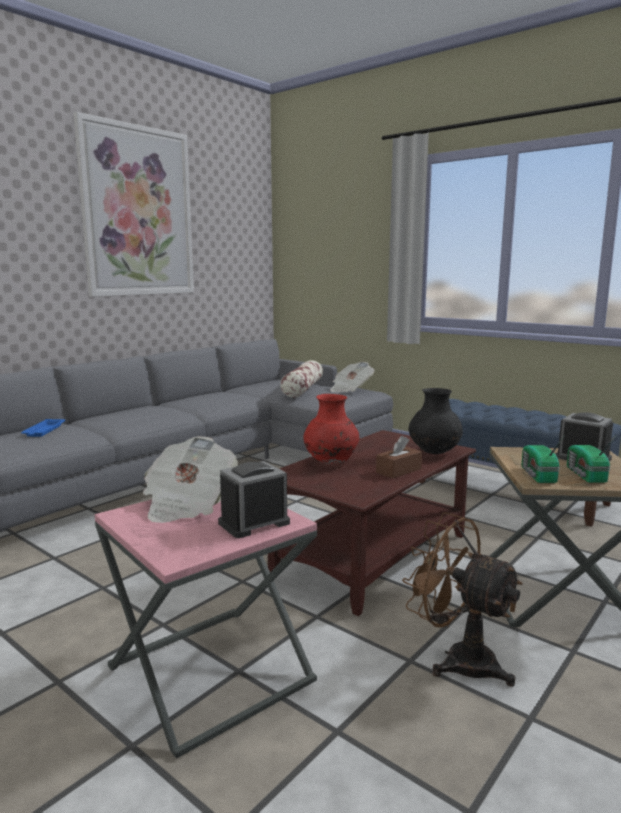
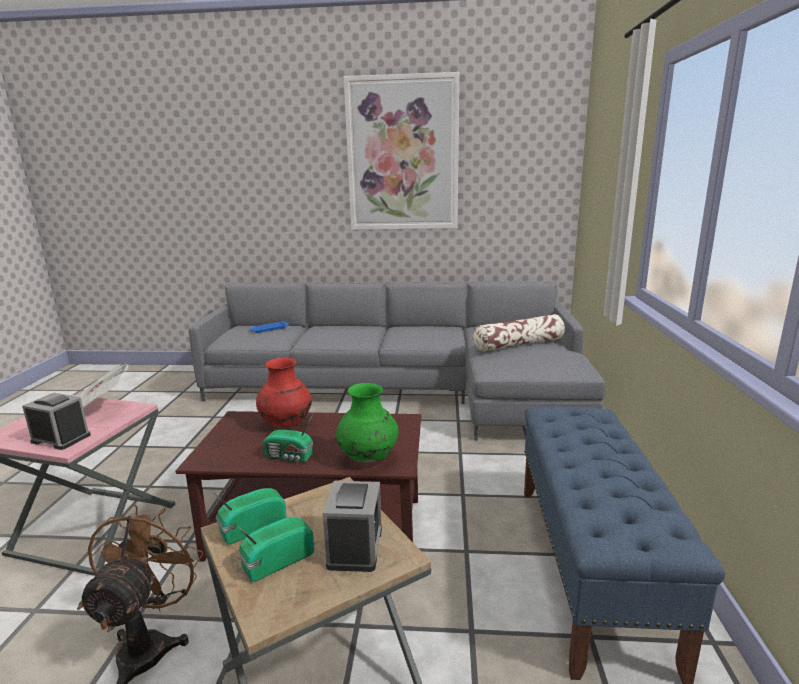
camera: 55 degrees right, 5 degrees up
(350, 389) = (557, 359): newspaper -> none
(398, 470) = (289, 457): brown tissue box -> radio
(434, 453) = (368, 458): black vase -> green vase

